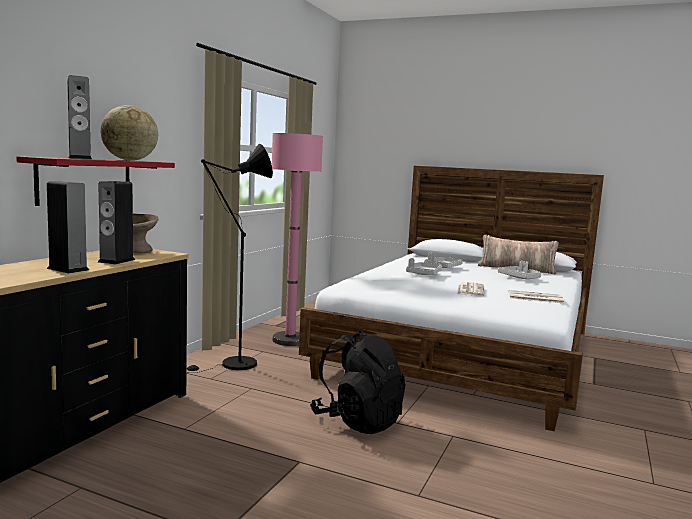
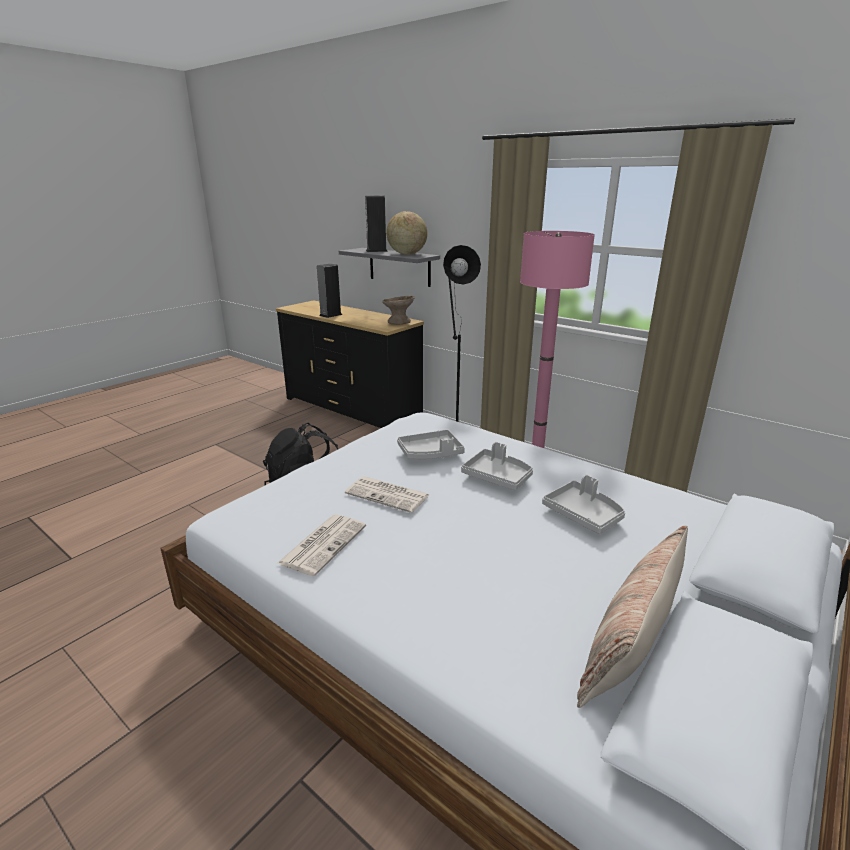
camera: 105 degrees right, 15 degrees up
(85, 181) = (399, 267): red shelf -> grey shelf
(116, 261) = (356, 320): speaker -> none
(520, 278) = (501, 595): grey tray -> grey tray (430, 453)

